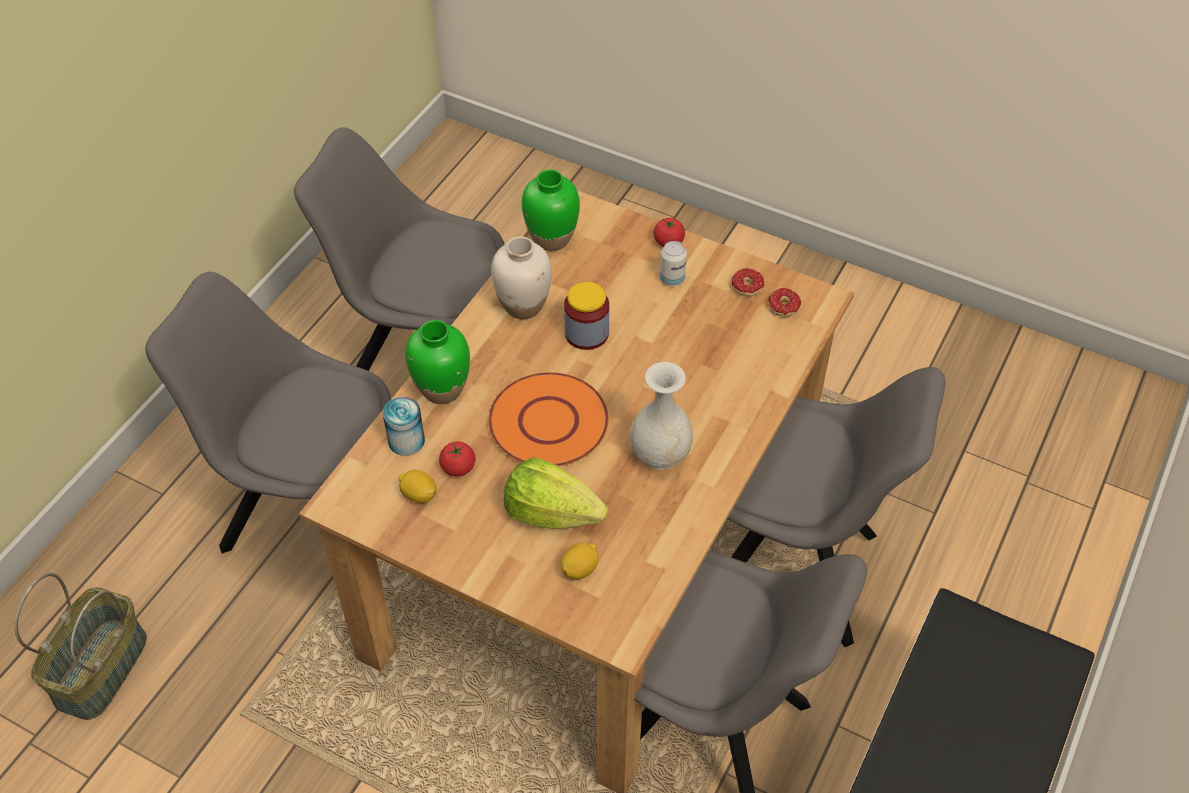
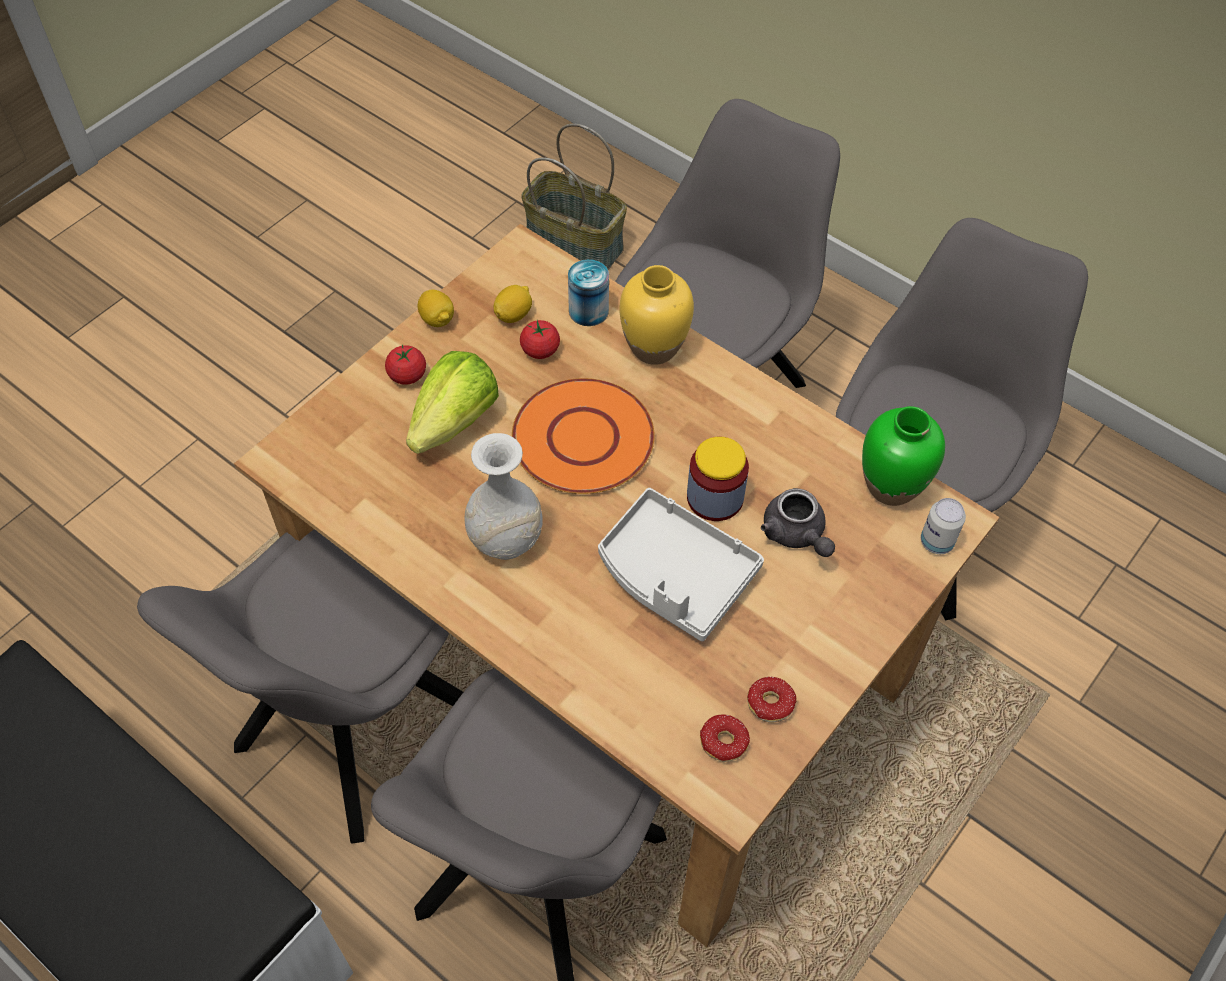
camera: 100 degrees right, 5 degrees up
(442, 390) = (653, 348): green vase -> yellow vase
(523, 306) = (773, 440): white vase -> none
(579, 569) = (375, 436): lemon -> lemon (437, 319)
(607, 285) = (796, 534): none -> grey teapot
(661, 348) = (674, 575): none -> grey tray
(668, 242) = (872, 622): tomato -> tomato (407, 375)
(672, 279) = (798, 612): can -> can (936, 542)

